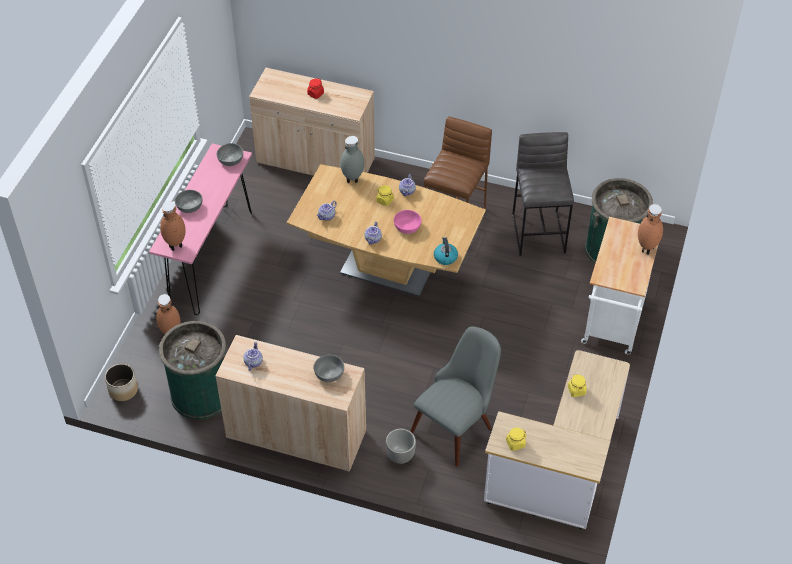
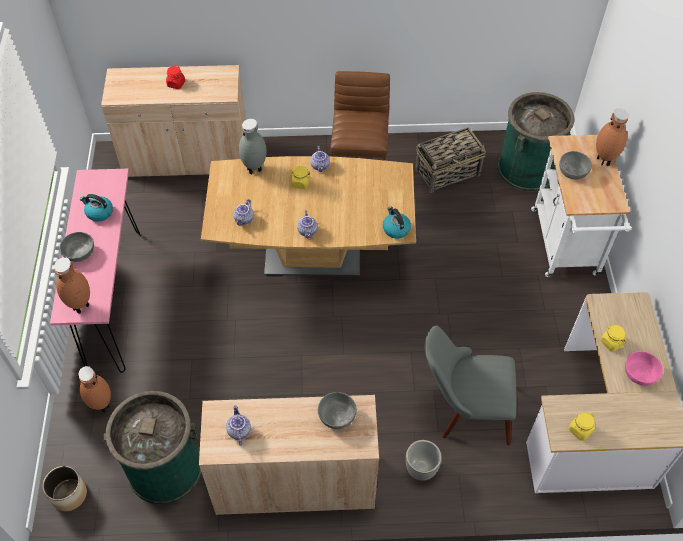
camera: 20 degrees left, 5 degrees up
(216, 180) = (99, 212): none -> kettle
(230, 160) = (107, 183): grey bowl -> grey bowl (573, 171)
(407, 227) = (339, 206): pink bowl -> pink bowl (640, 373)
(457, 424) = (464, 409): grey chair -> grey chair turned 105 degrees counterclockwise
(539, 232) = (448, 172): grey stool -> basket

